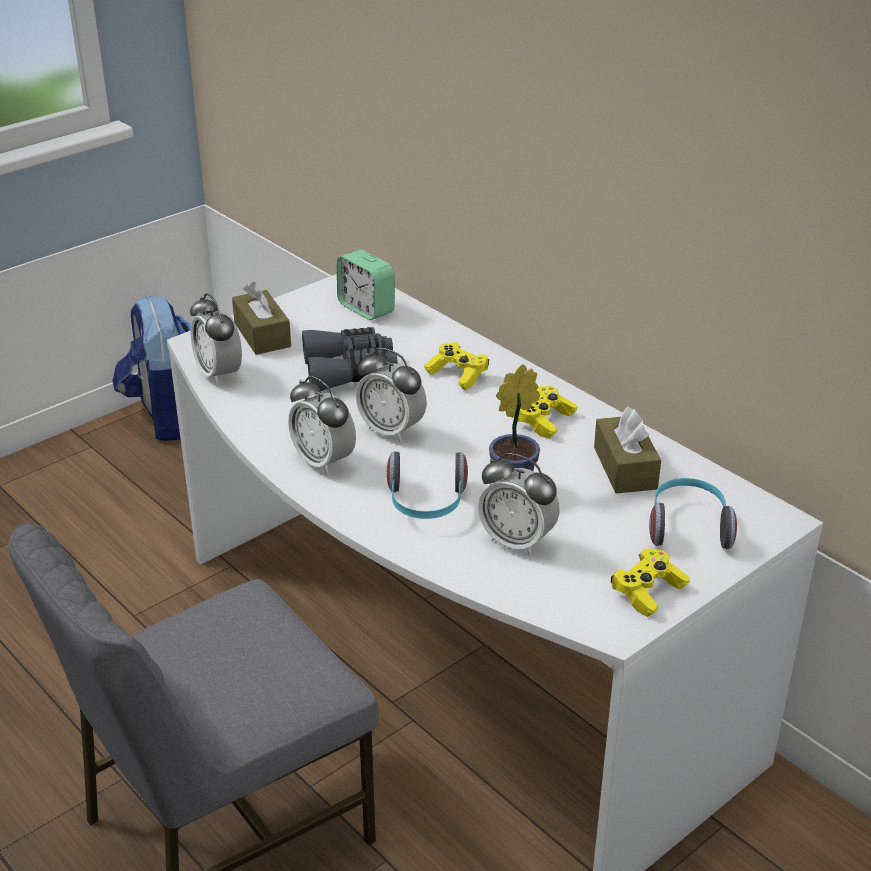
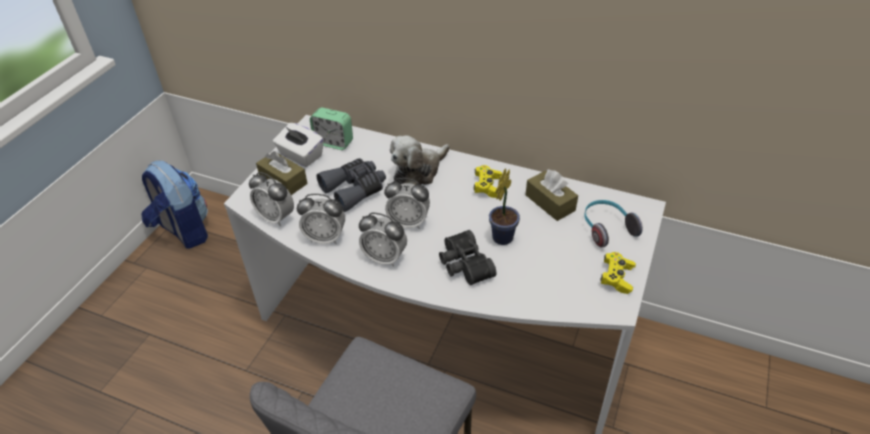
camera: 25 degrees left, 10 degrees up
(308, 312) = (300, 156): none -> white tissue box
(426, 503) = (463, 265): headphones -> black binoculars
(457, 375) = (418, 171): yellow game controller -> plush toy
(517, 541) = (529, 271): alarm clock -> alarm clock (325, 238)

